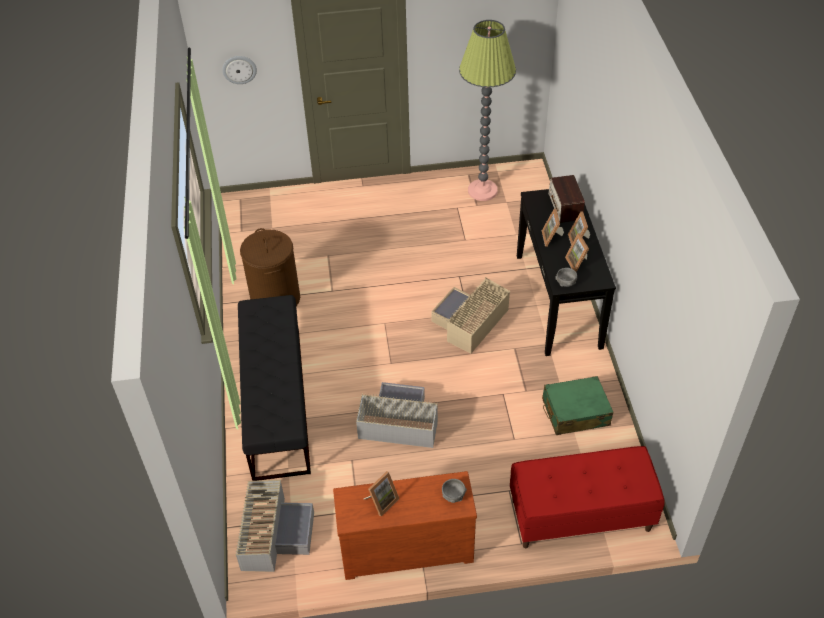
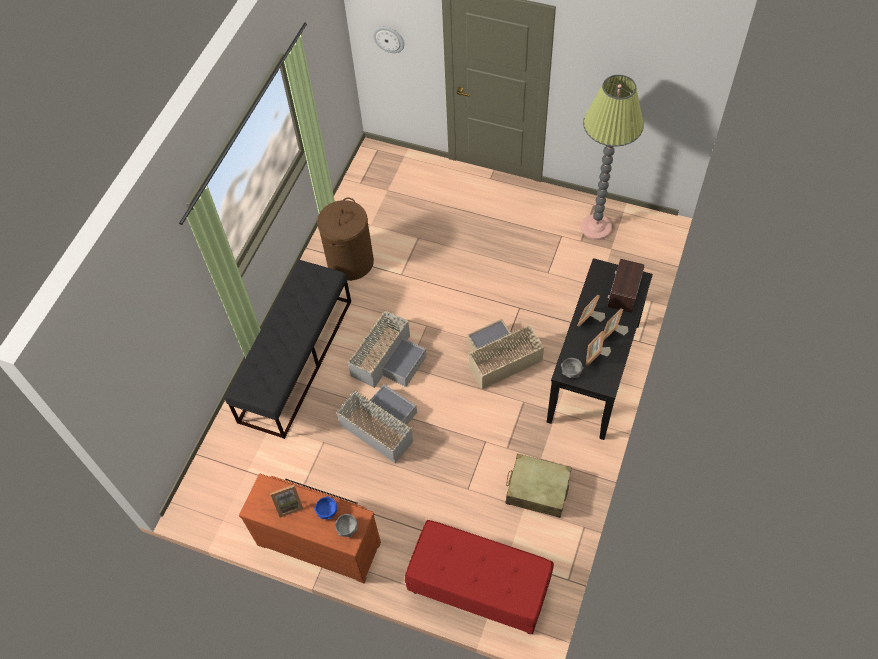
camera: 30 degrees right, 10 degrees up
(273, 532) = (227, 476): grey storage box -> grey storage box (389, 358)
(423, 490) = (327, 511): none -> blue bowl
(575, 412) = (537, 490): green suitcase -> beige suitcase

